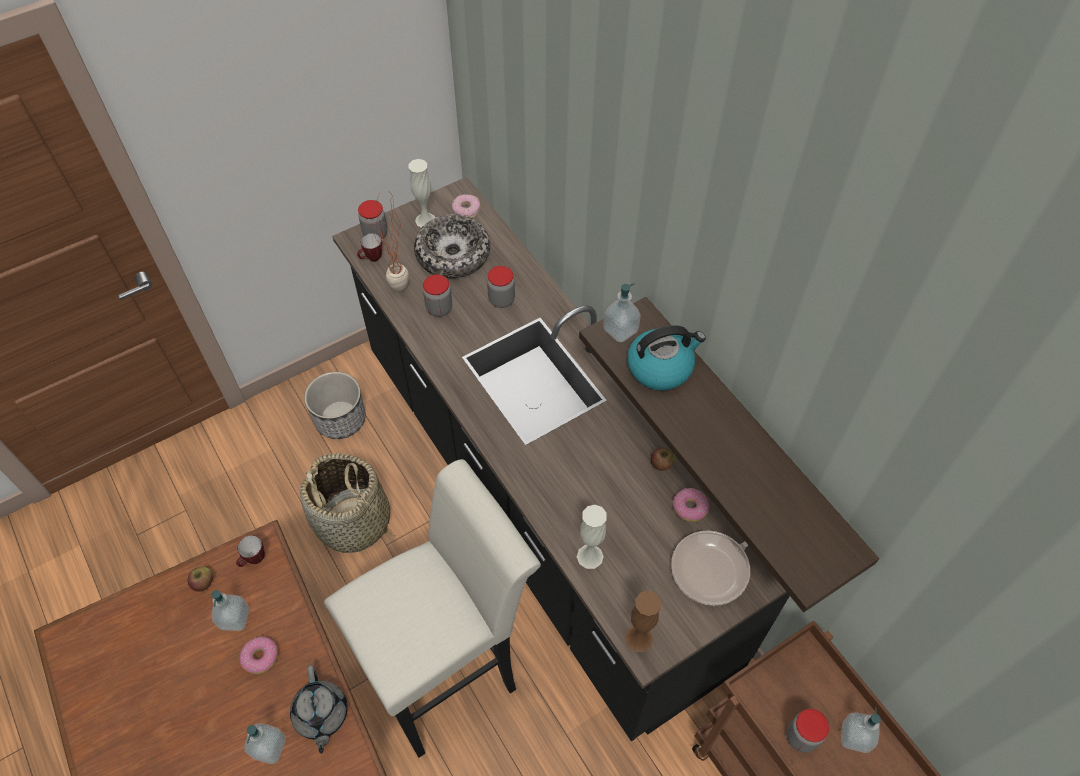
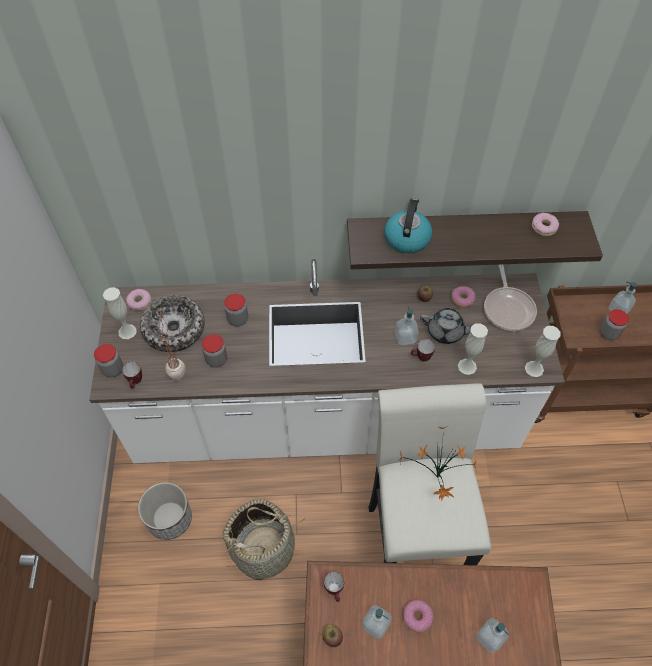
camera: 60 degrees left, 0 degrees up
(321, 715) = (481, 591): grey teapot -> grey teapot (446, 332)
(438, 603) = (436, 479): none -> potted plant
(540, 502) = (326, 419): black counter -> white counter
(568, 500) = (421, 358): none -> mug
(620, 330) = (365, 243): soap dispenser -> soap dispenser (405, 337)
(638, 638) = (534, 368): brown vase -> white vase
(800, 512) = (543, 227): none -> donut

